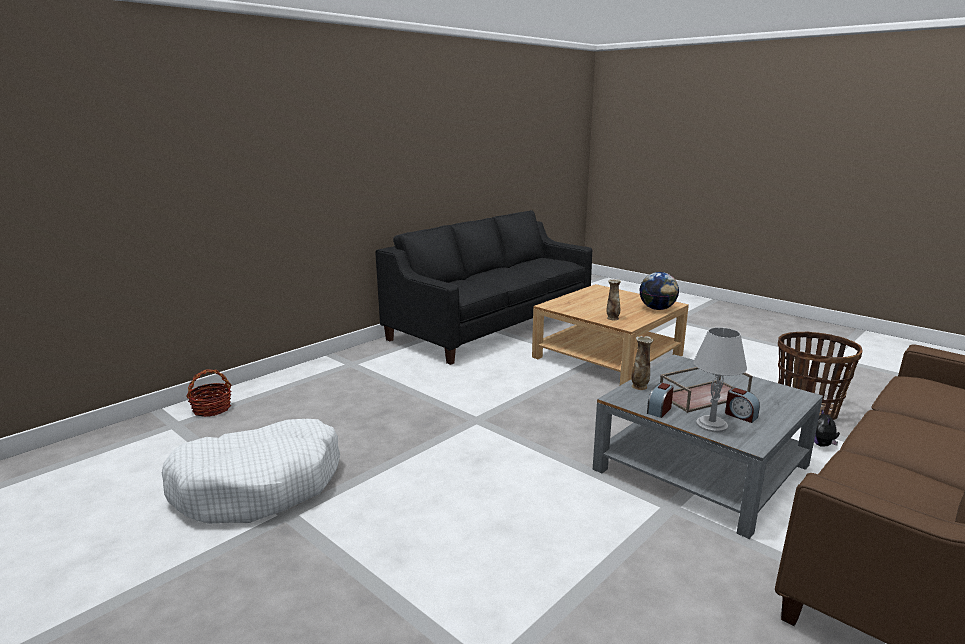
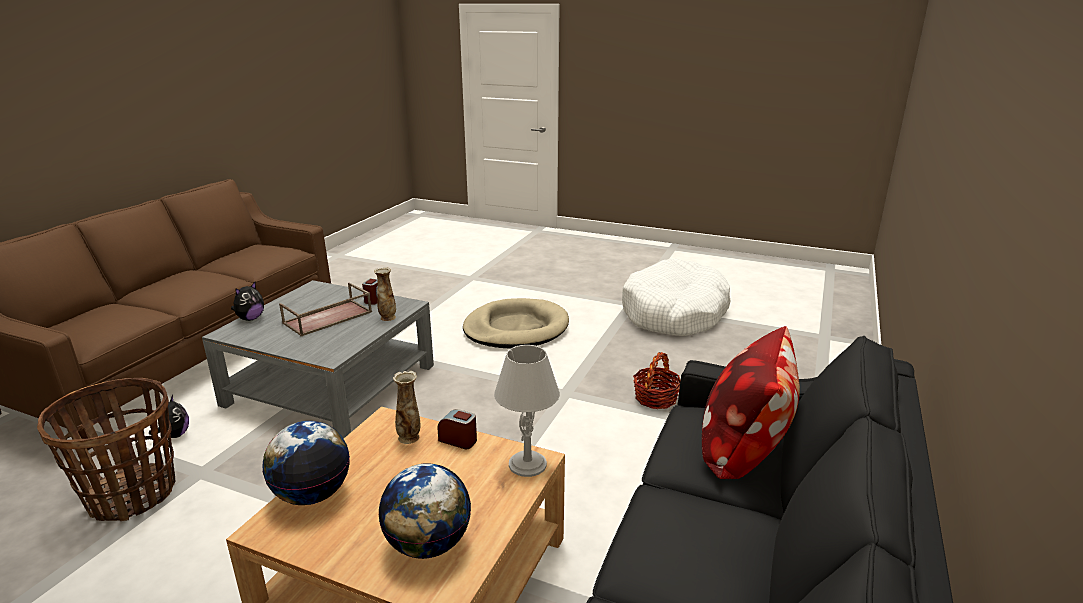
camera: 160 degrees right, 5 degrees up
(211, 409) = (830, 354): basket -> basket (655, 398)
(457, 285) = (744, 448): none -> pillow
(476, 503) = (516, 328): none -> beige dog bed
(603, 294) = (428, 545): none -> globe
(712, 425) = (336, 294): grey table lamp -> grey table lamp (527, 464)
(740, 415) = (306, 305): alarm clock -> alarm clock (458, 440)
(792, 407) = (250, 318): none -> plush toy

